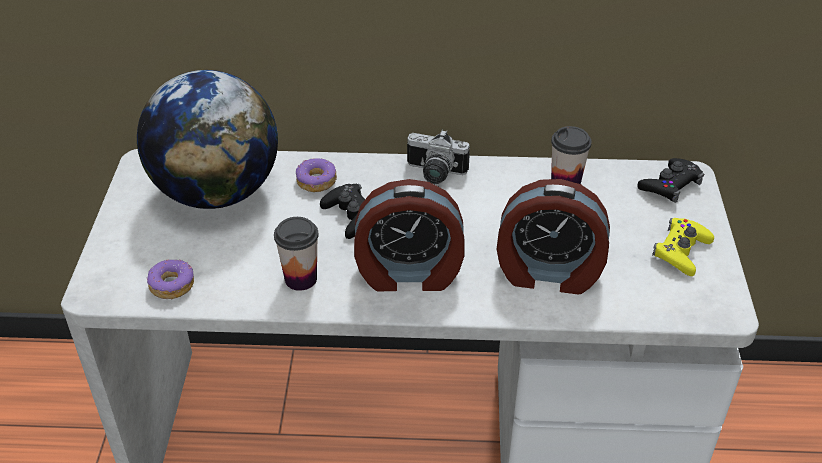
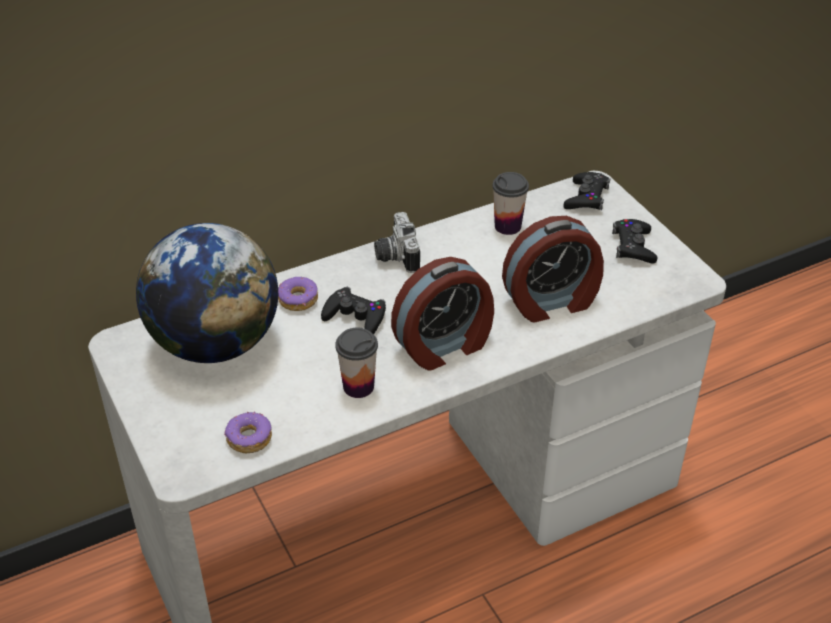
camera: 30 degrees left, 0 degrees up
(434, 174) = (395, 256): camera -> camera turned 90 degrees clockwise
(681, 251) = (633, 246): yellow game controller -> black game controller

